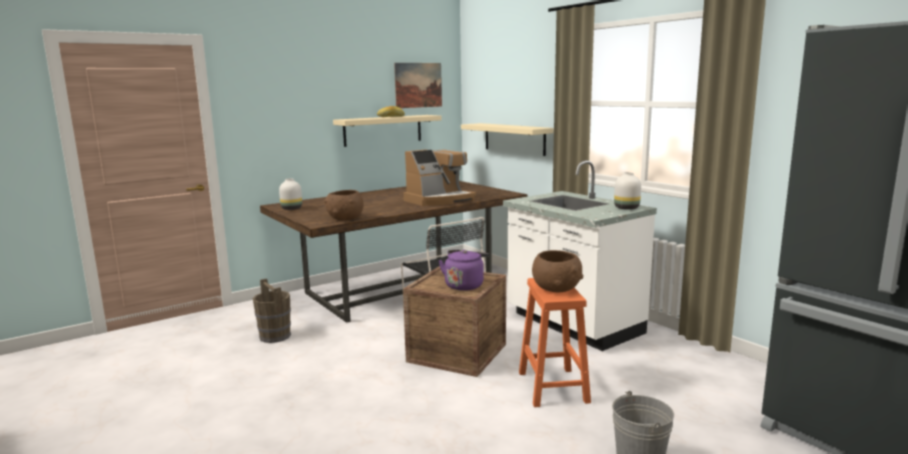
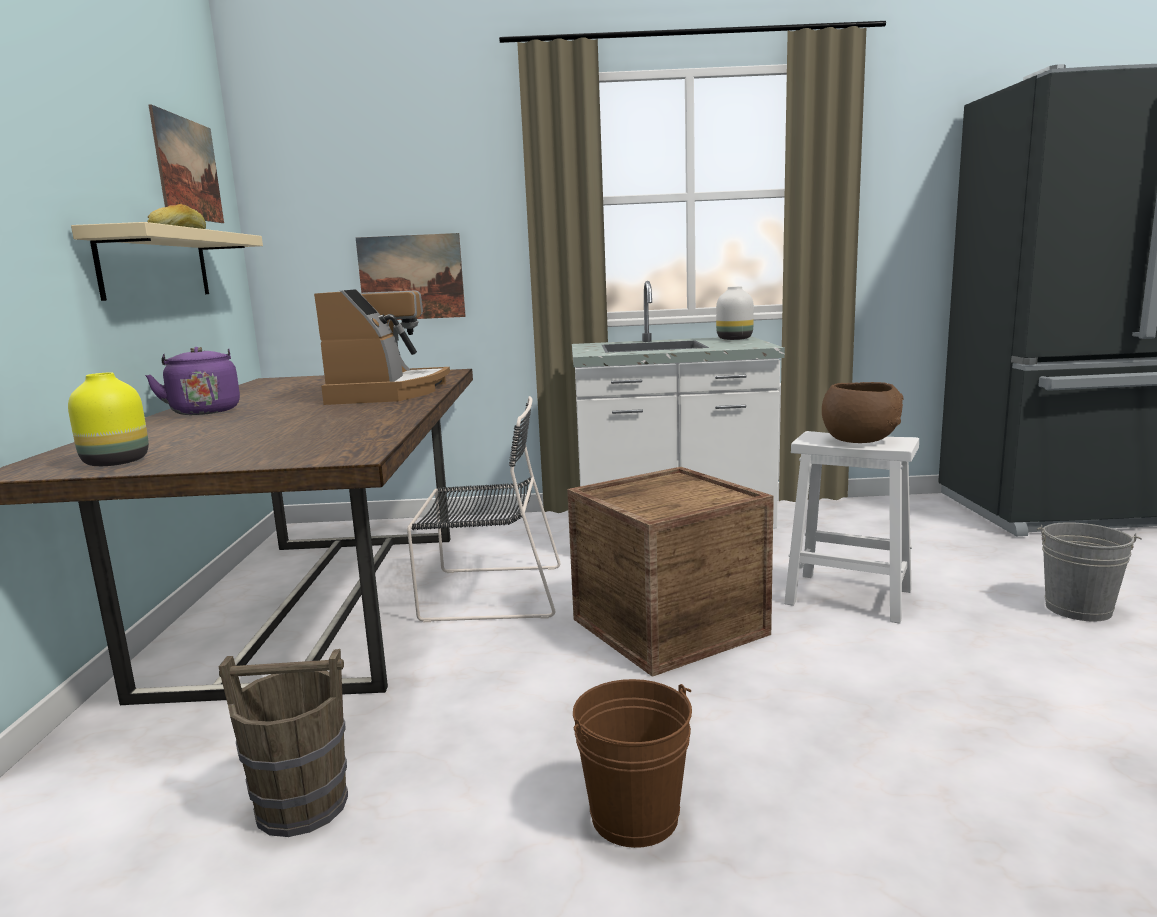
camera: 55 degrees left, 0 degrees up
(292, 208) = (118, 462): white vase -> yellow vase
(305, 385) = (634, 816): none -> brown bucket
(345, 219) = (366, 439): brown bowl -> none
(465, 285) = (686, 493): purple kettle -> purple kettle (204, 411)
(514, 138) = (411, 277): beige shelf -> picture
(553, 387) = (851, 597): orange stool -> white stool

